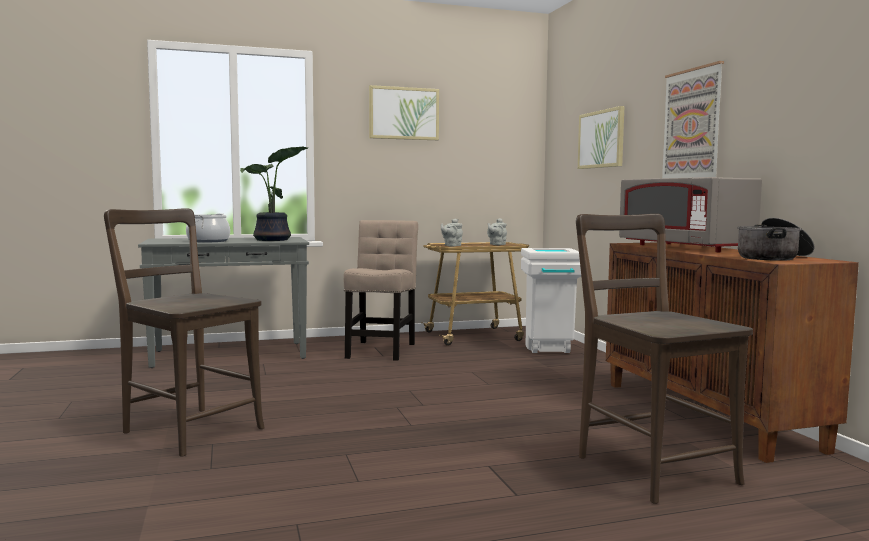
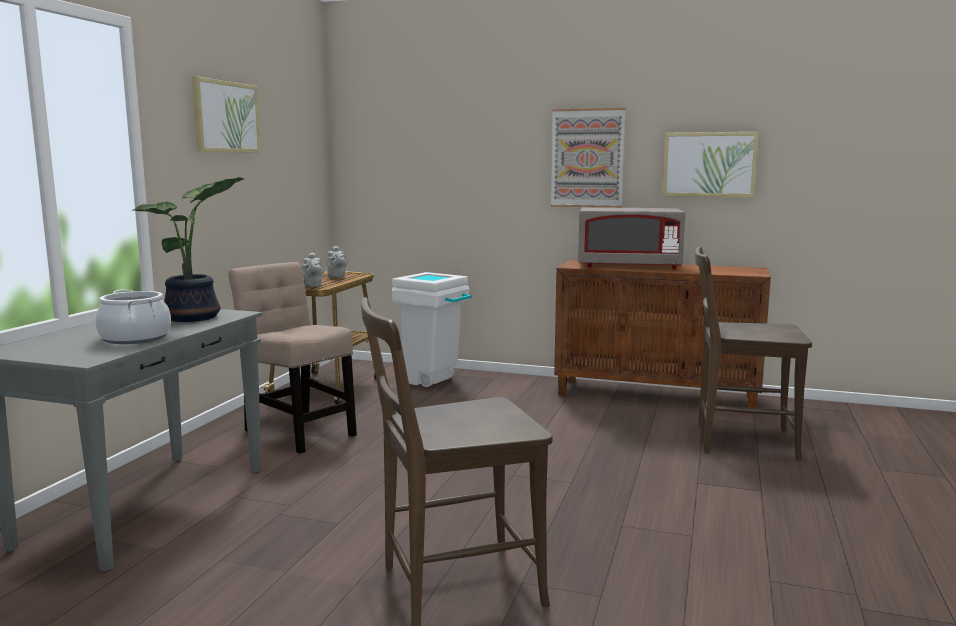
camera: 55 degrees left, 5 degrees up
(601, 139) = (447, 158): picture -> picture (709, 164)
(774, 257) = (727, 270): cooking pot -> none

